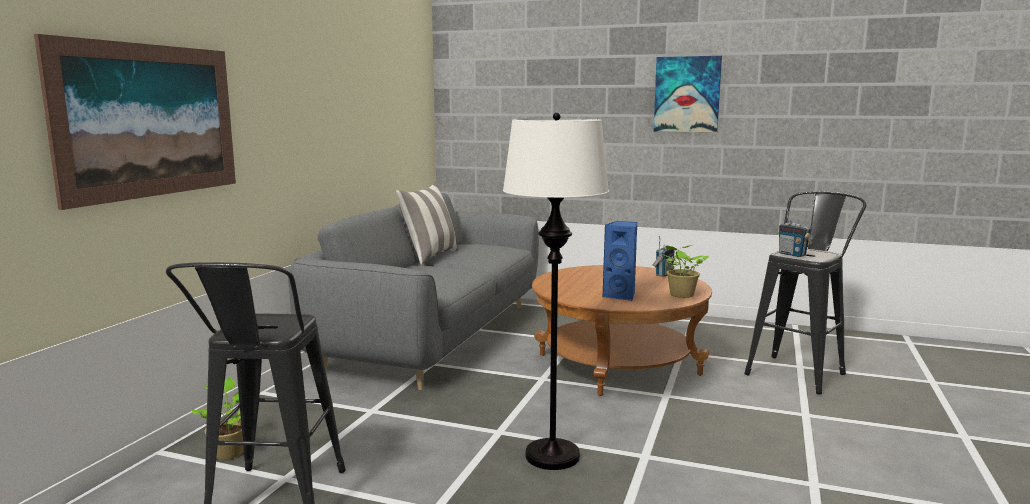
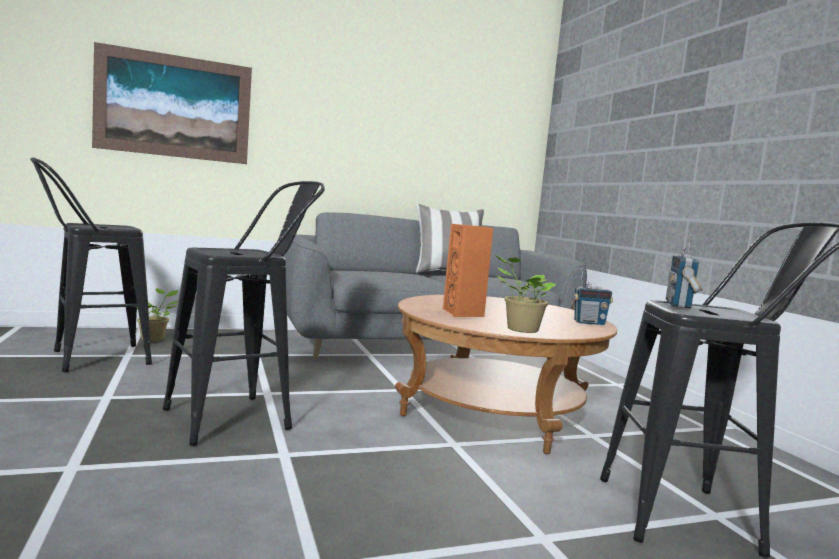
camera: 50 degrees right, 5 degrees down
(553, 456) = (241, 417): white floor lamp -> black stool
(621, 296) = (463, 314): blue speaker -> orange speaker
(687, 94) = (759, 110): picture -> none

